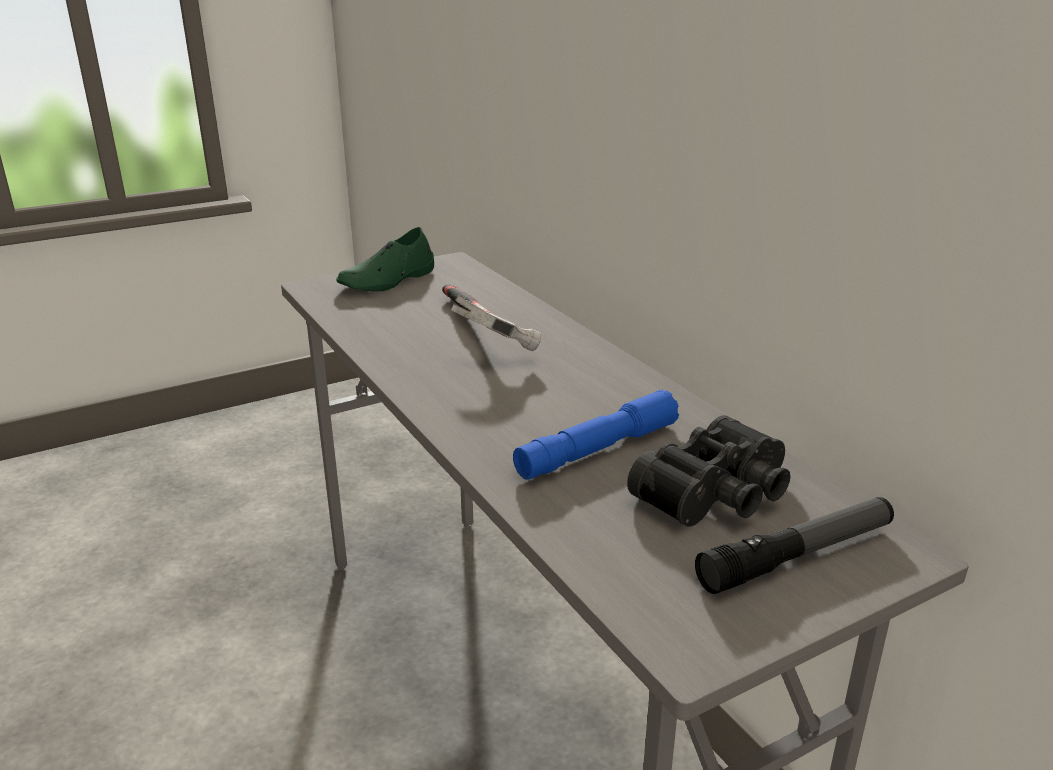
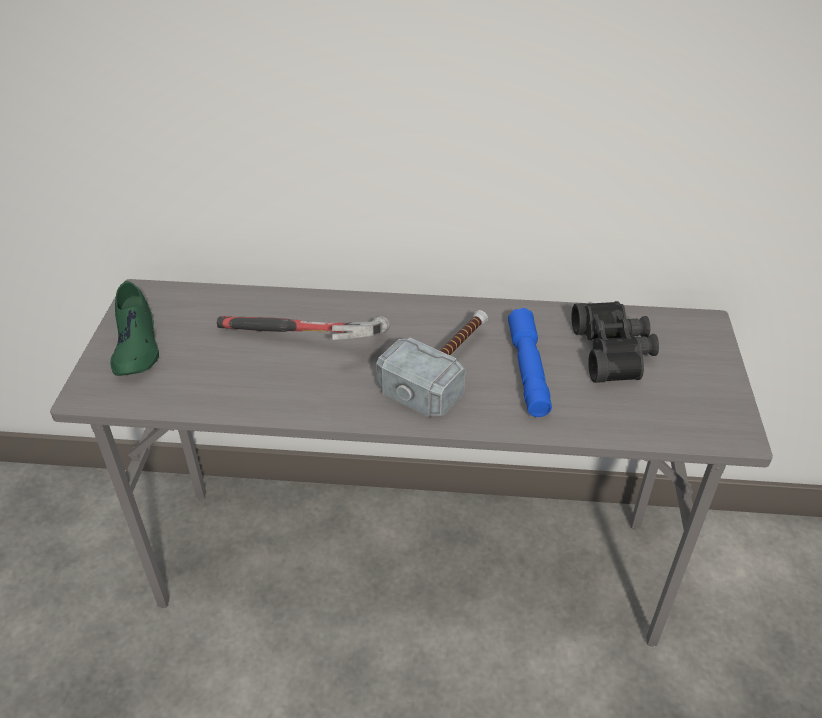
camera: 55 degrees left, 15 degrees up
(533, 404) = (445, 368): none -> hammer
(797, 556) = (686, 357): flashlight -> none

